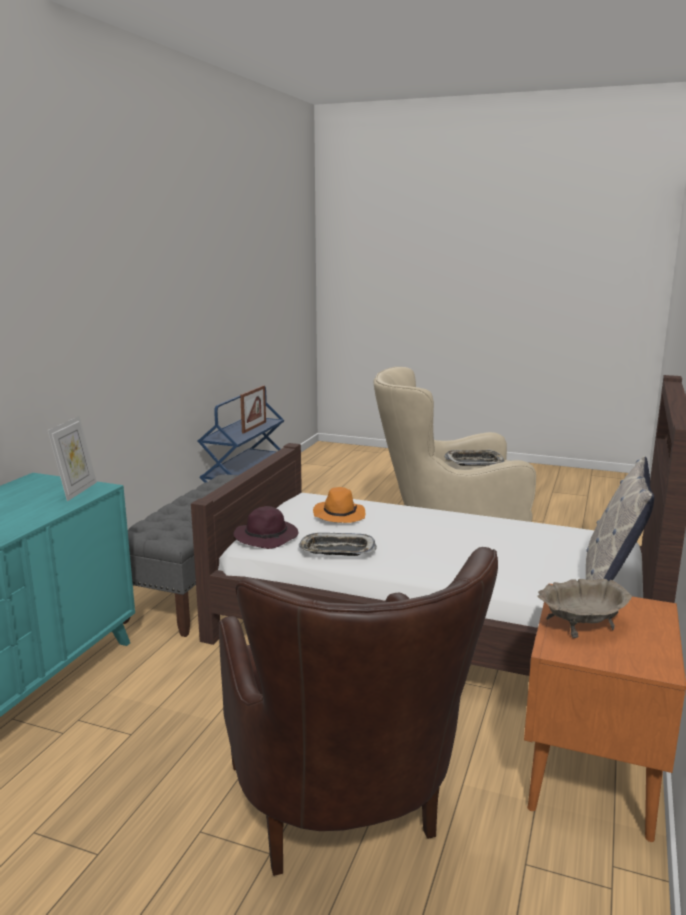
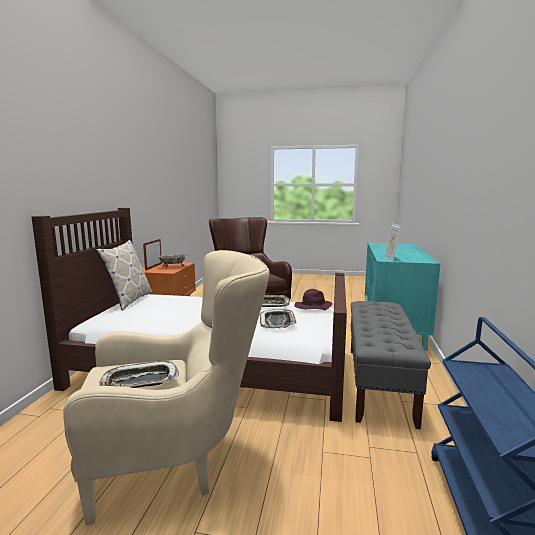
camera: 170 degrees right, 5 degrees down
(254, 427) = (498, 408): picture frame -> picture frame (153, 266)
(339, 515) = (278, 322): orange hat -> tray

